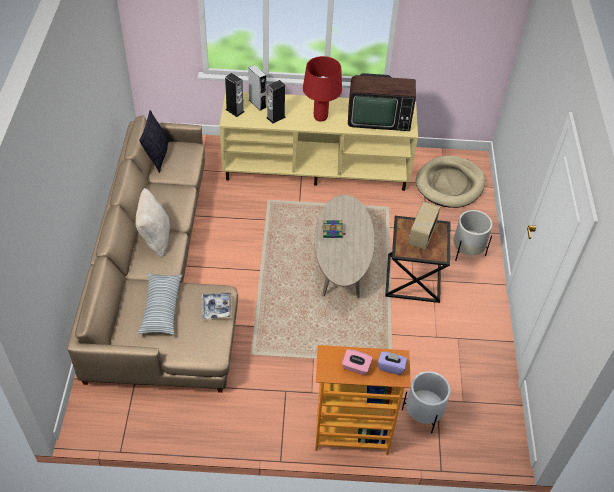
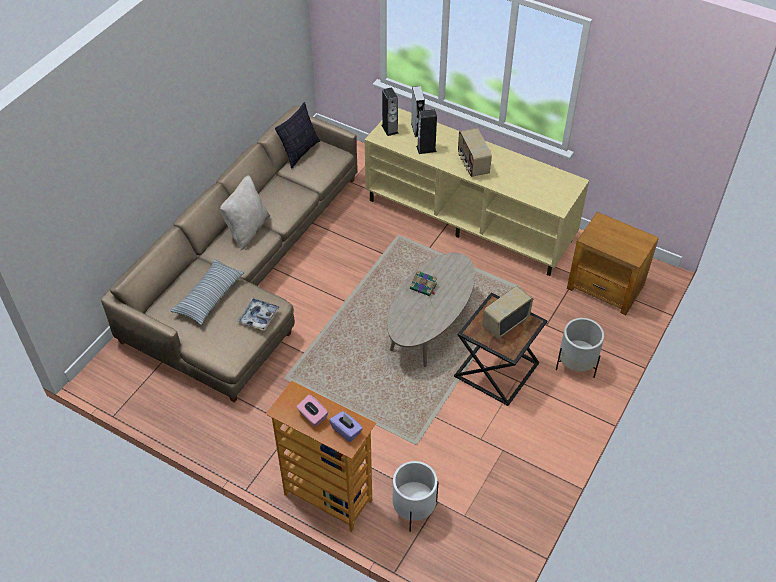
camera: 30 degrees right, 0 degrees up
(320, 117) = (472, 164): red table lamp -> radio
(378, 117) = (534, 183): television -> none
(450, 184) = (605, 287): beige dog bed -> brown side table

